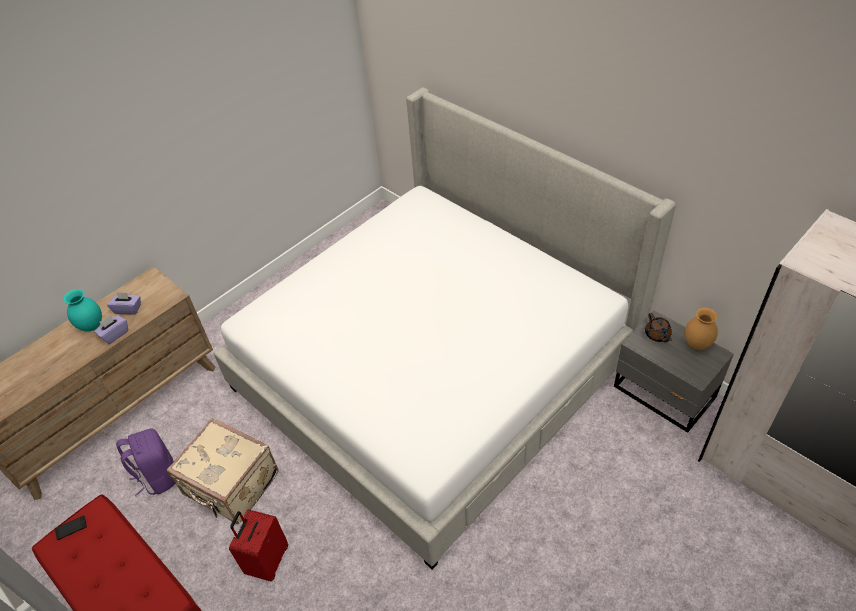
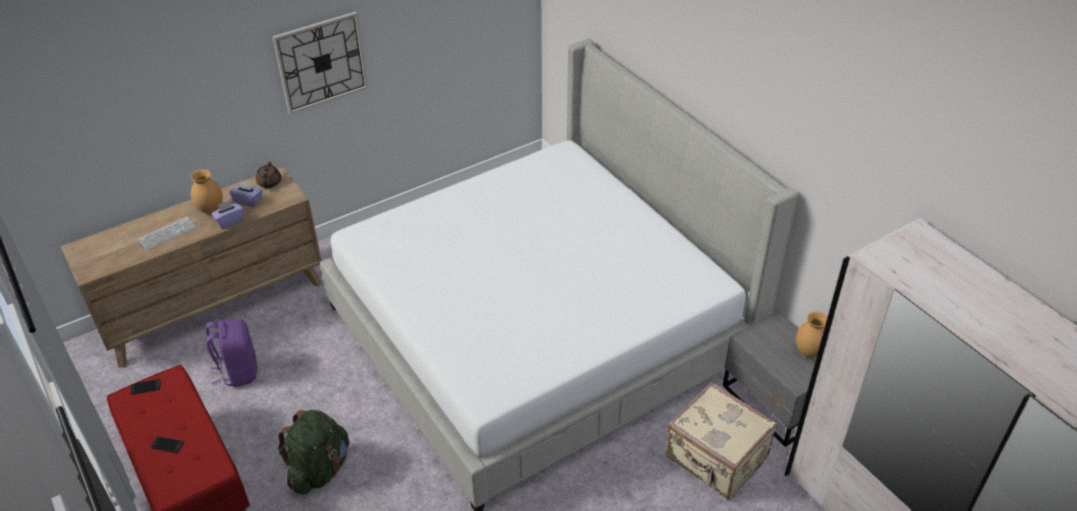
camera: 10 degrees right, 5 degrees down
(53, 362) = (167, 234): none -> keyboard
(91, 326) = (210, 210): turquoise vase -> brown vase
(110, 588) = (167, 445): none -> phone
(171, 157) = (321, 62): none -> wall clock
(231, 486) = (305, 395): beige suitcase -> beige suitcase (716, 459)
(267, 560) = (319, 469): red suitcase -> green backpack
(657, 335) = (771, 335): brown teapot -> brown teapot (269, 183)

